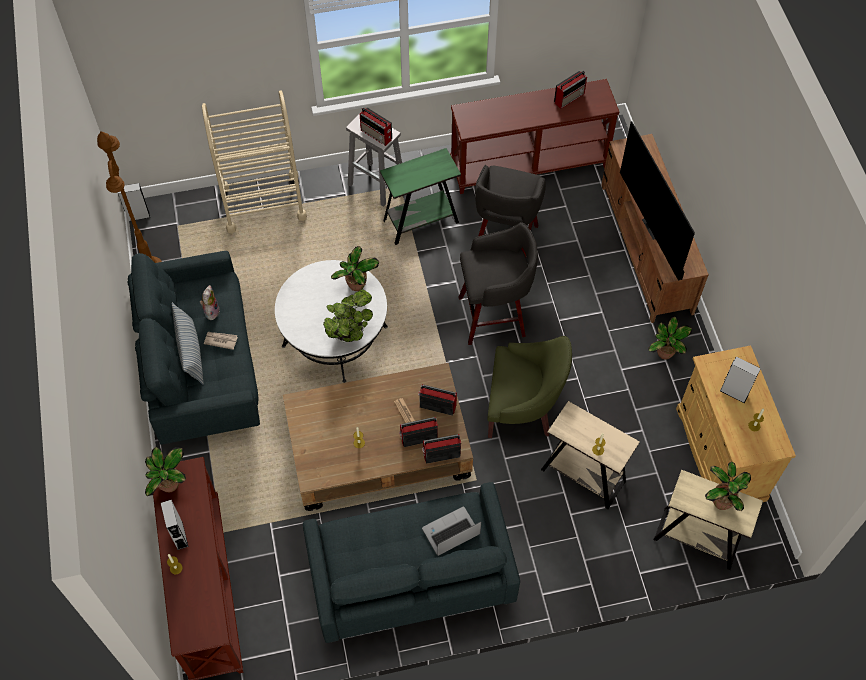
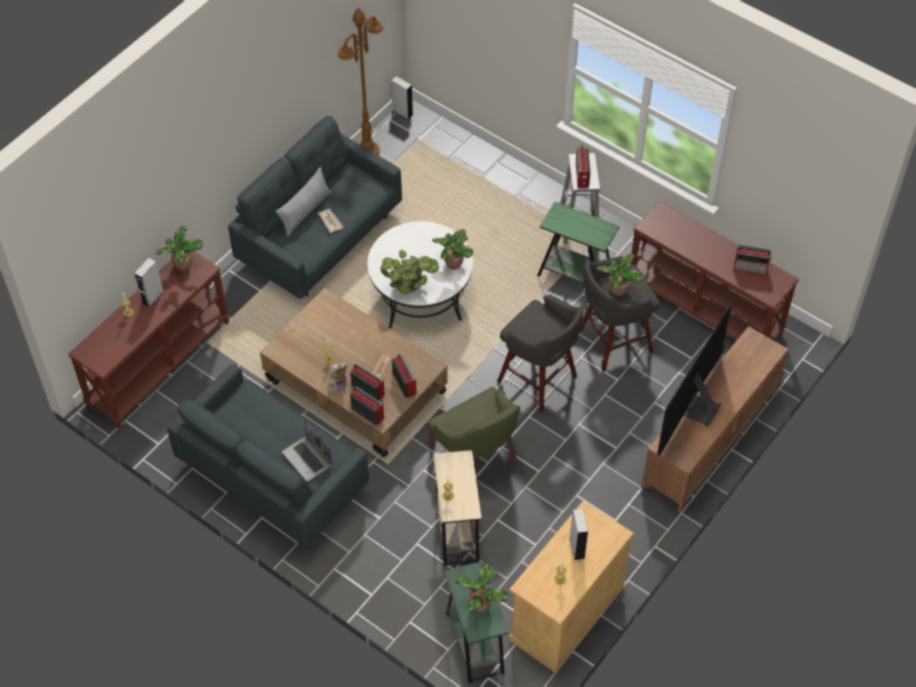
camera: 50 degrees right, 5 degrees down
(211, 311) = (348, 199): plush toy -> plush toy (337, 385)
(263, 203) = (489, 172): beige cart -> none
(450, 533) = (308, 459): laptop -> laptop turned 150 degrees counterclockwise
(665, 354) = (621, 516): potted plant -> potted plant (617, 291)
(697, 539) = (475, 643): beige side table -> green side table

